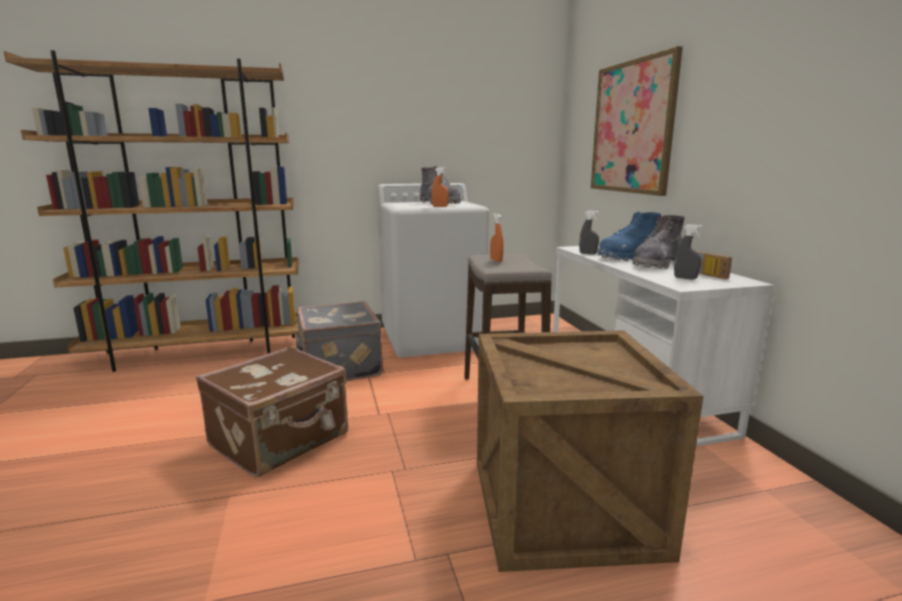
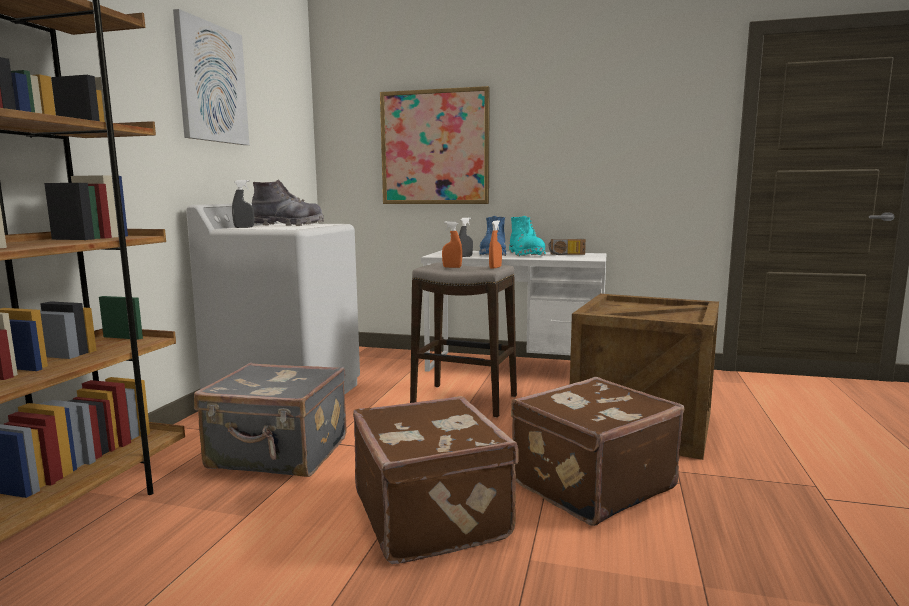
camera: 60 degrees left, 5 degrees down
(373, 498) = (589, 484): none -> brown suitcase
(419, 90) = (211, 83): none -> picture
(440, 206) = (319, 226): orange spray bottle -> orange spray bottle (495, 267)
(656, 264) = (526, 254): grey boot -> turquoise boot
(685, 278) = (573, 257): grey spray bottle -> grey spray bottle (244, 227)

